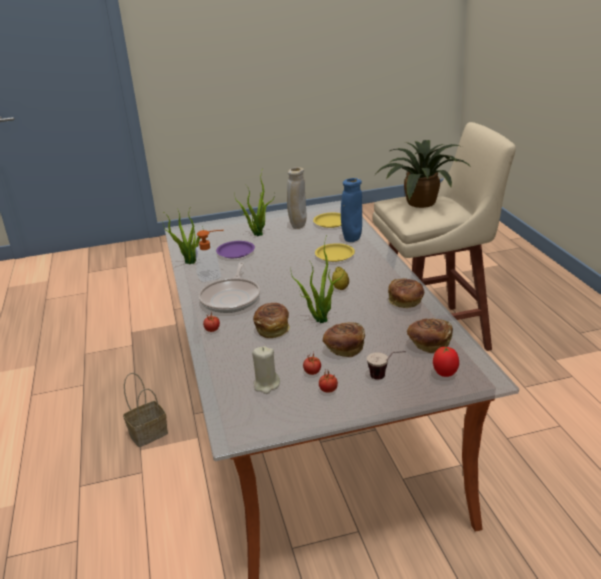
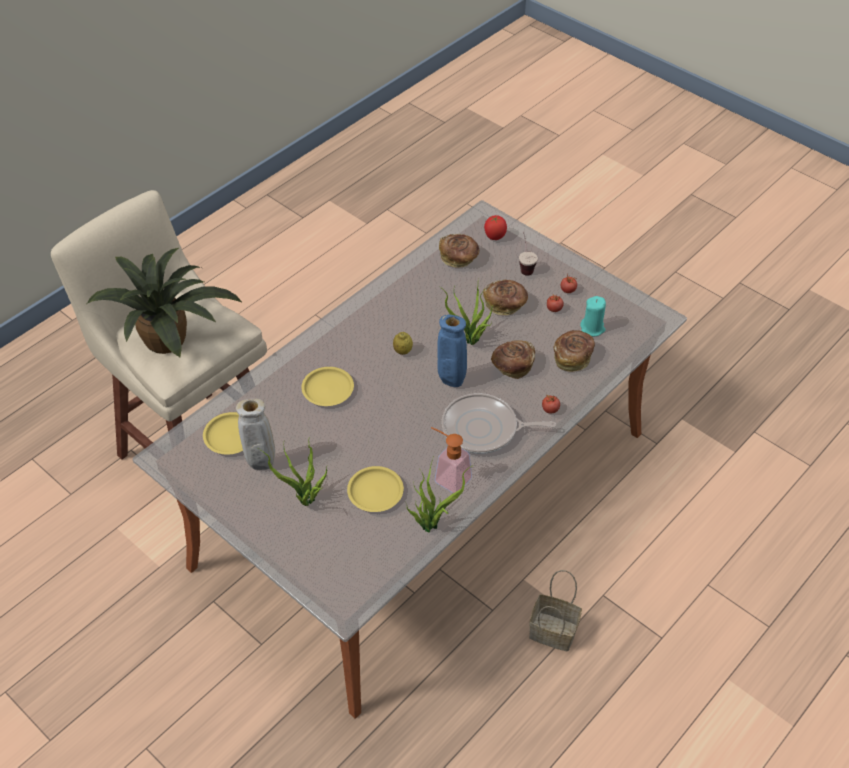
camera: 125 degrees left, 20 degrees up
(231, 298) = (484, 429): frying pan -> frying pan turned 150 degrees counterclockwise
(236, 252) = (375, 491): purple plate -> yellow plate
(266, 385) = (592, 328): beige candle -> turquoise candle
(352, 240) = (276, 391): blue vase -> blue vase (451, 382)
(405, 302) = (398, 295): bread -> bread (572, 357)

